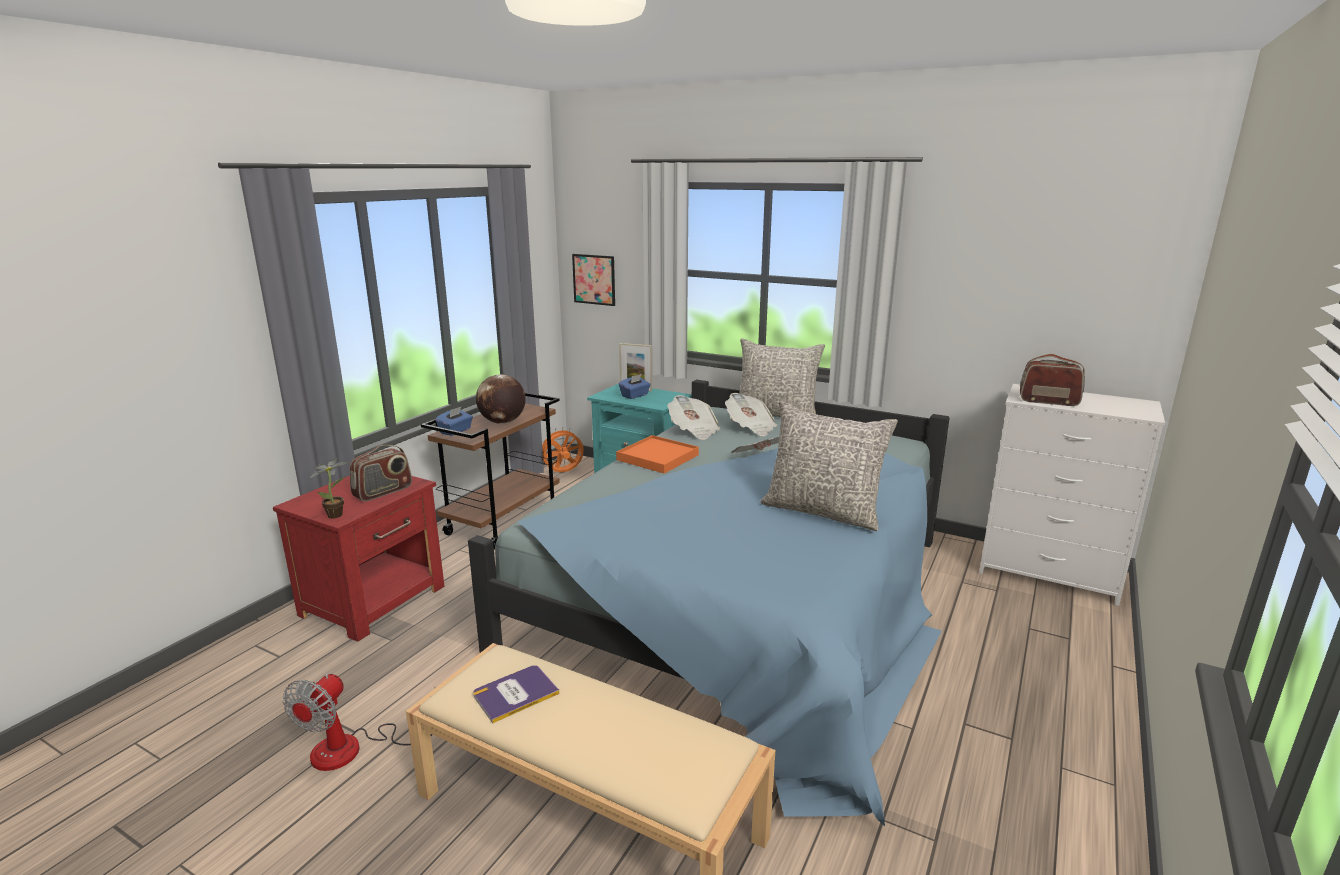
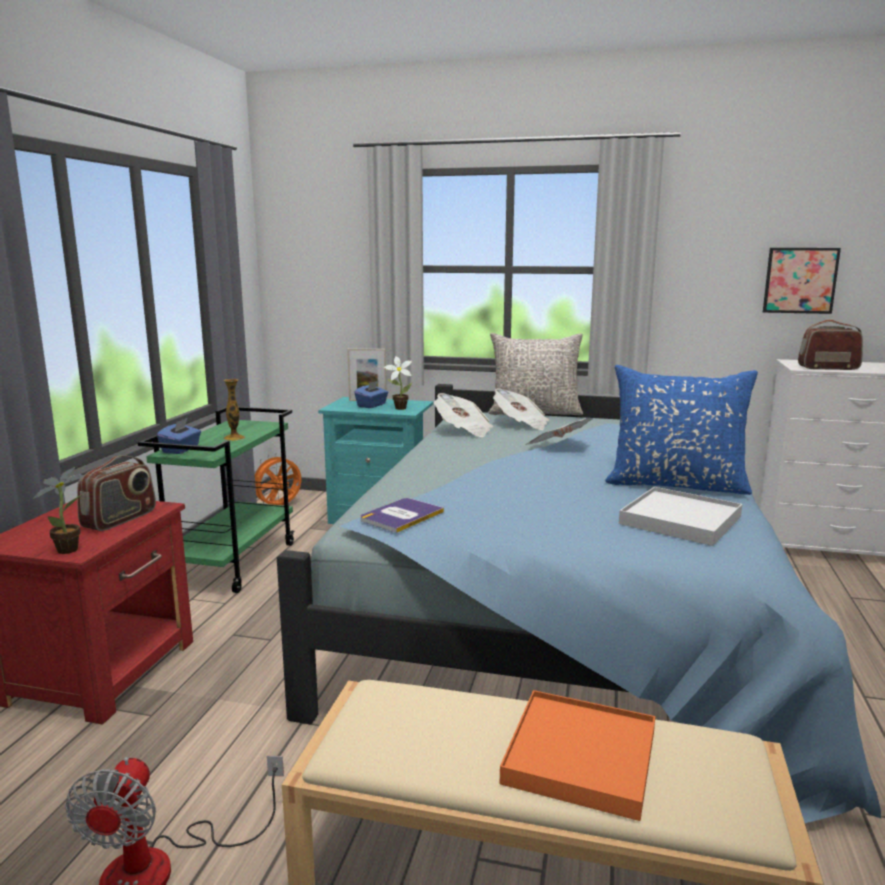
camera: 15 degrees left, 5 degrees down
(502, 422) = (234, 438): globe -> vase
(503, 521) = (233, 562): brown cart -> green cart
(515, 694) = (432, 733): book -> book (401, 516)
(594, 279) = (304, 283): picture -> picture (800, 280)
(655, 401) = (398, 408): none -> potted plant
(657, 457) = (447, 455): orange tray -> orange tray (580, 757)
(788, 550) = (680, 520): none -> white tray
(822, 511) = (676, 484): grey pillow -> blue pillow

